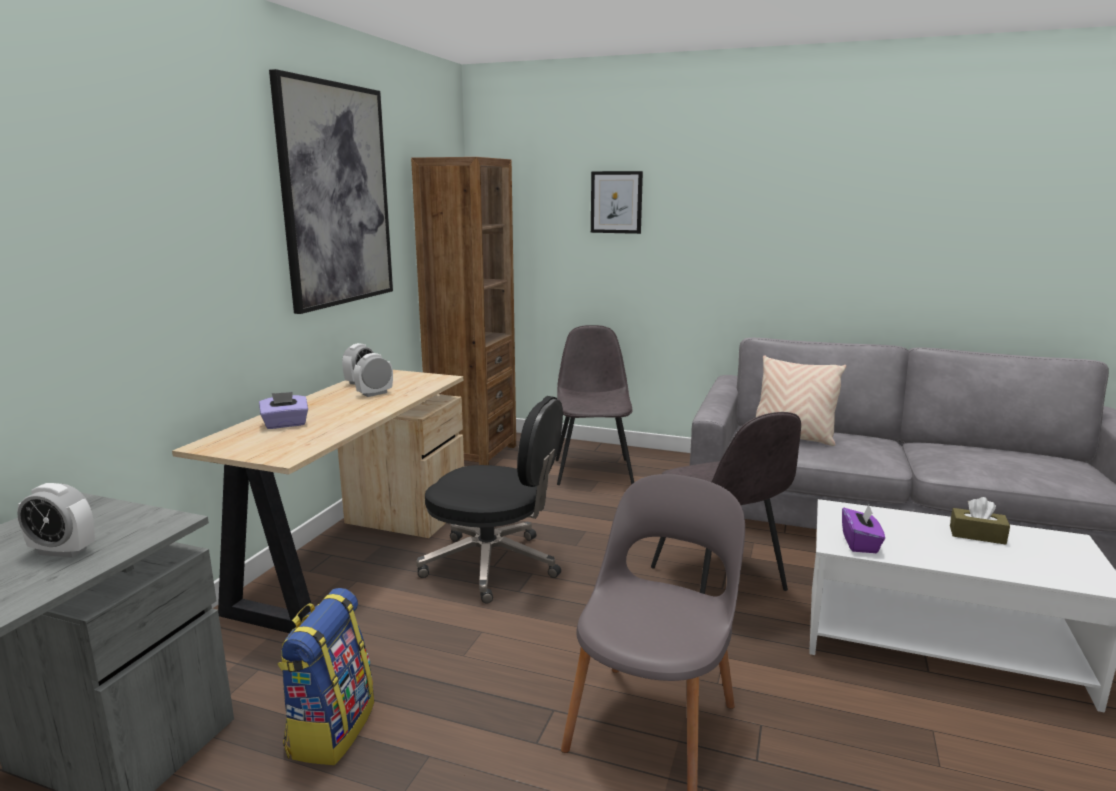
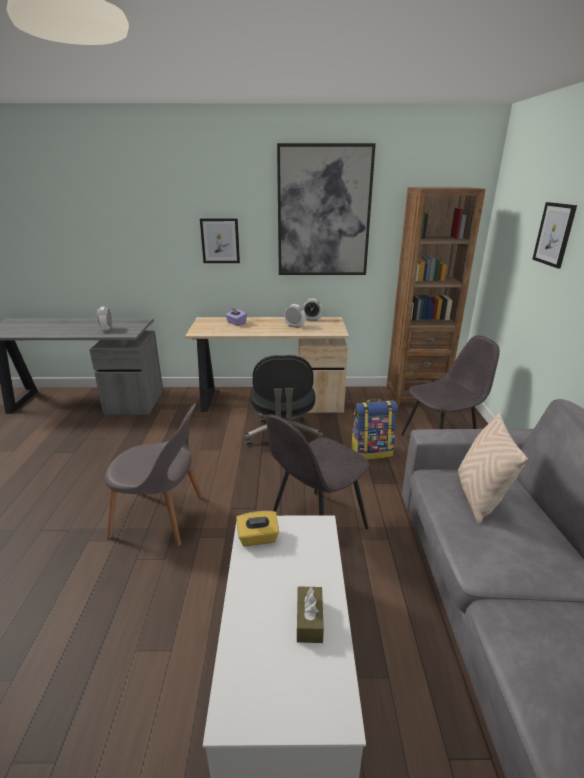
camera: 70 degrees right, 10 degrees up
(198, 261) = (220, 241): none -> picture
(330, 729) = (146, 434): backpack -> backpack (371, 451)
(860, 543) = (258, 538): purple tissue box -> yellow tissue box

